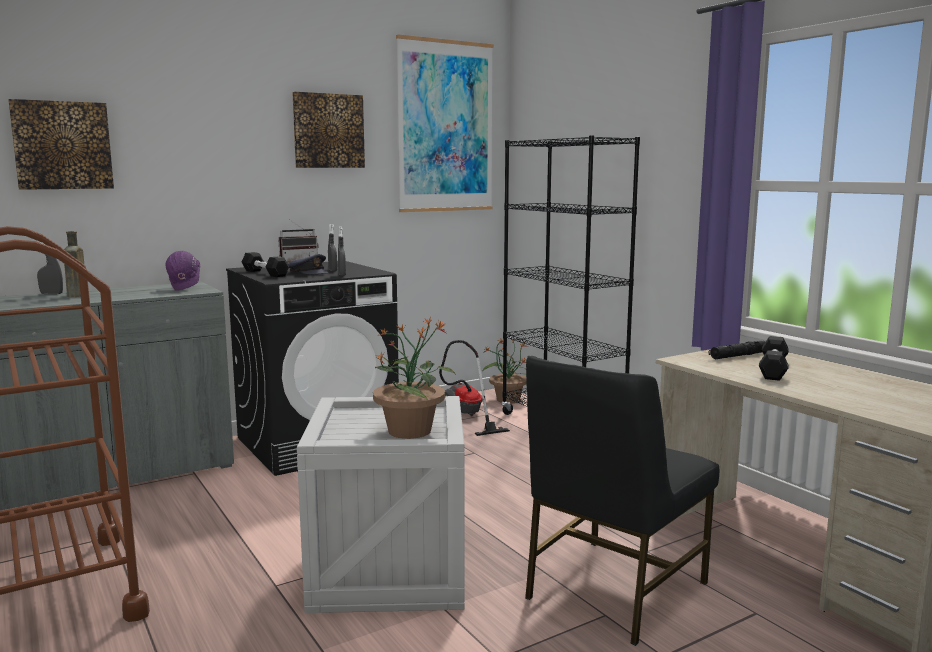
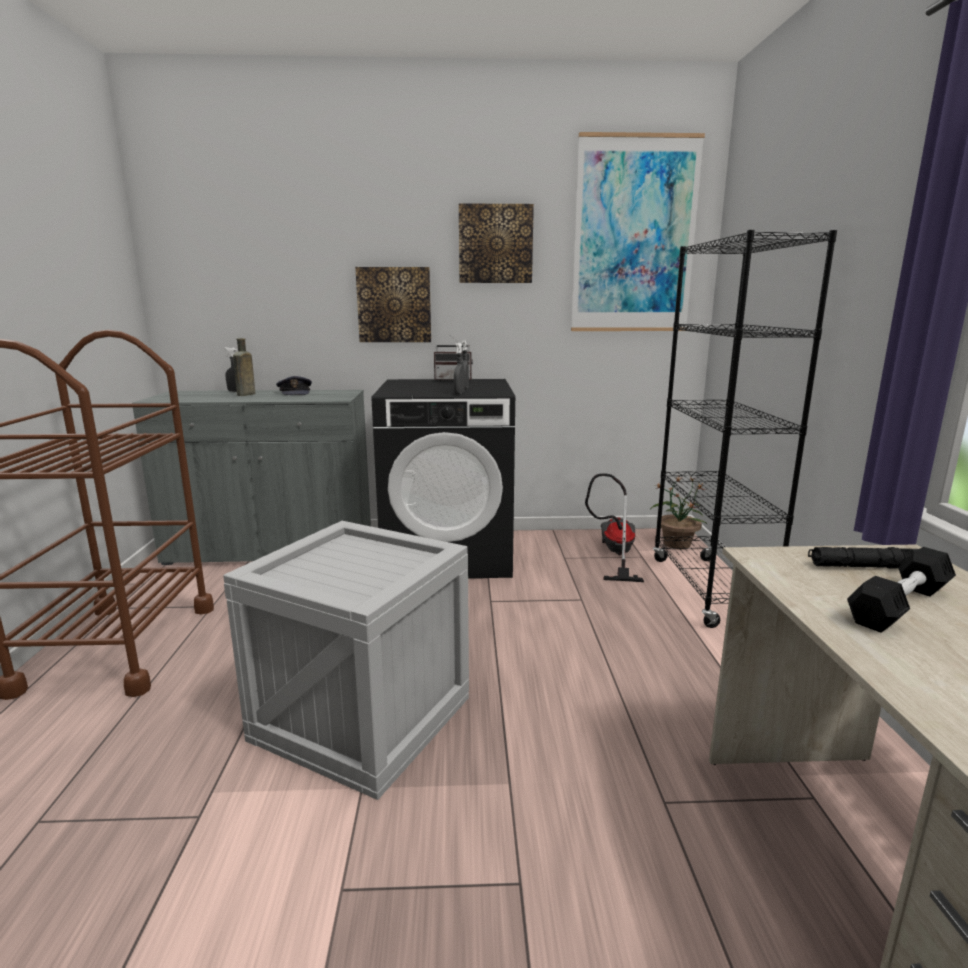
camera: 30 degrees right, 5 degrees up
(62, 145) = (250, 263): picture -> picture (394, 305)
(185, 288) = (332, 395): purple hard hat -> none
(265, 273) = (401, 386): black dumbbell -> none
(308, 272) = (438, 388): grey cap -> grey cap (295, 392)
(410, 430) = (362, 580): potted plant -> none
(612, 590) = (564, 846): black chair -> none

